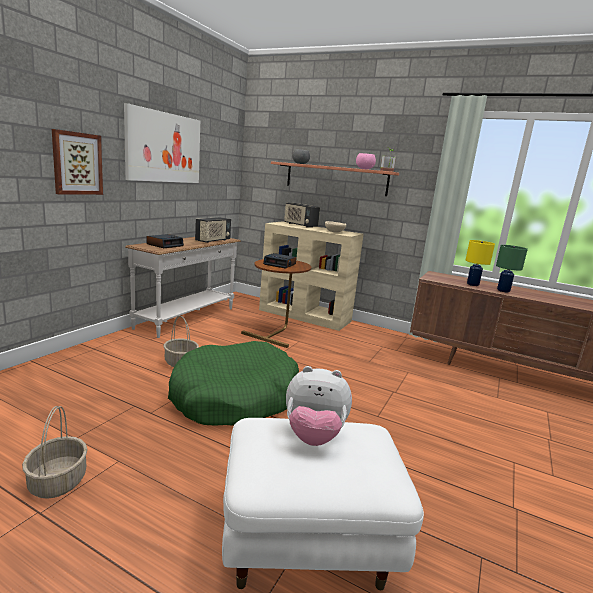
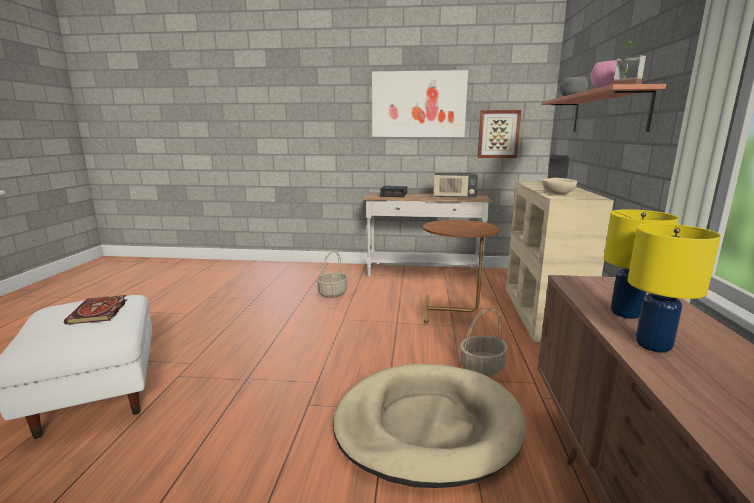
camera: 70 degrees right, 0 degrees up
(57, 481) = (165, 306): basket -> basket (482, 367)
(77, 163) = (328, 126): picture -> picture (498, 134)
(234, 397) = (291, 324): green dog bed -> none
(280, 264) = (456, 226): alarm clock -> none
(314, 436) = (99, 312): plush toy -> book
(413, 385) = (427, 426): none -> beige dog bed
(502, 291) = (651, 345): green table lamp -> yellow table lamp

